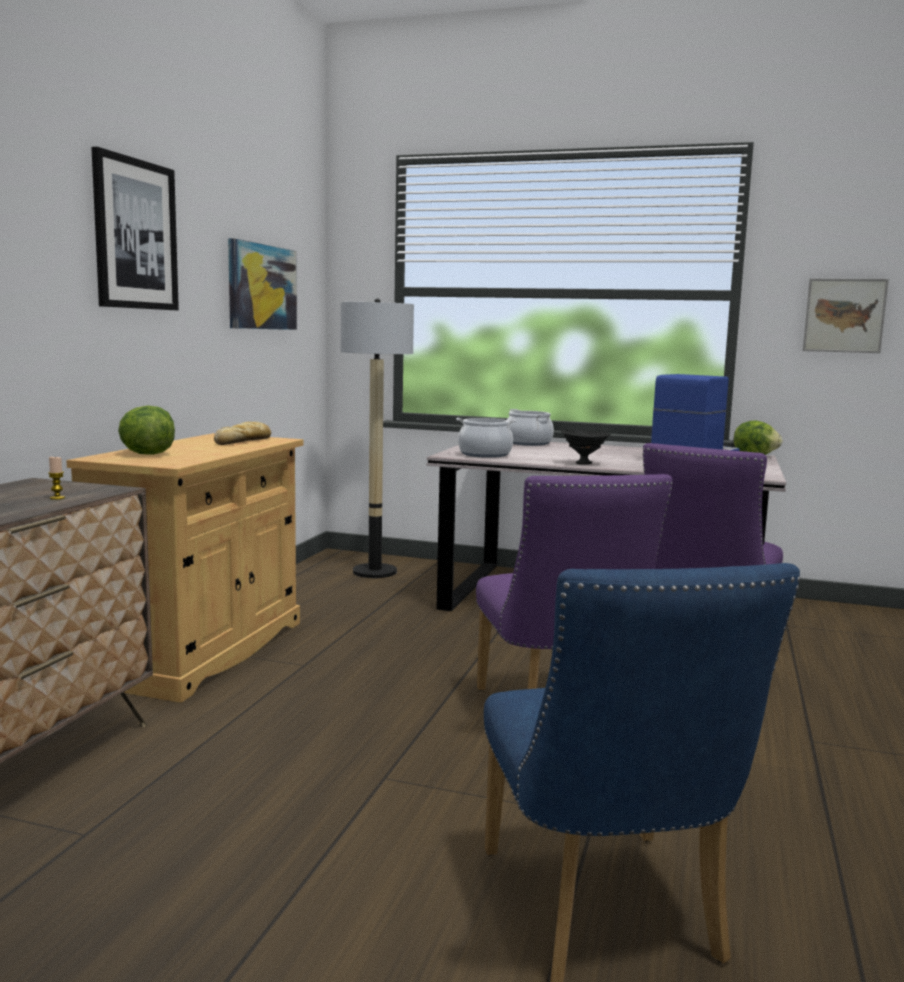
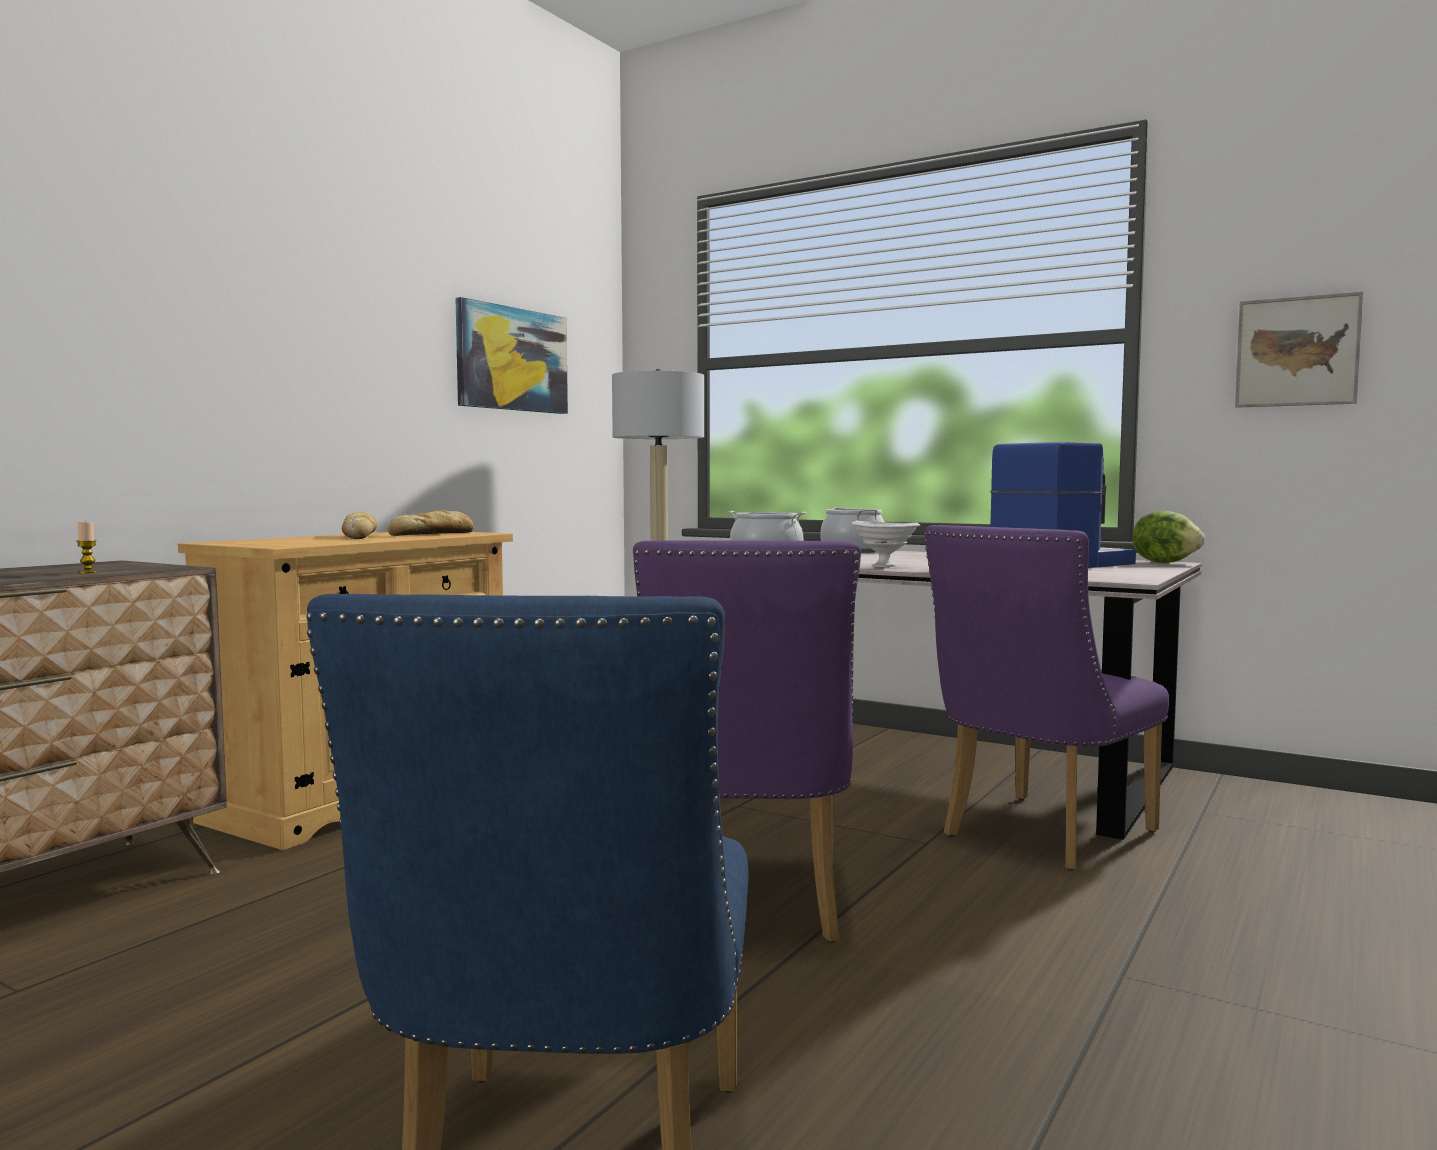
camera: 15 degrees right, 5 degrees down
(135, 235) = (303, 286): picture -> none
(146, 454) = (280, 540): lettuce -> none
(194, 446) = (359, 536): none -> bread
(583, 463) = (884, 566): black bowl -> white bowl

